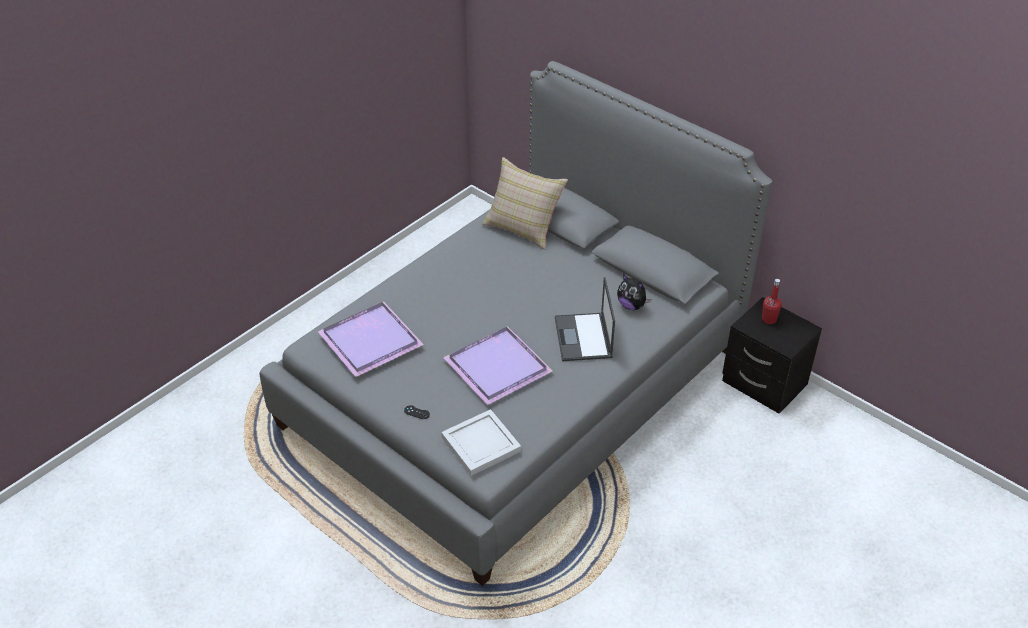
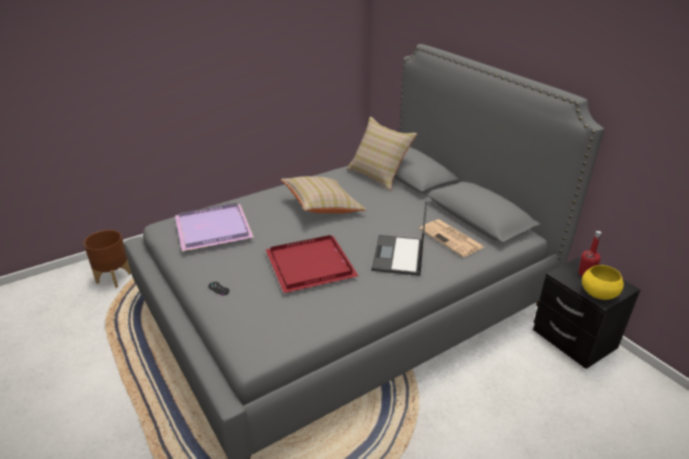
camera: 15 degrees right, 10 degrees down
(225, 409) = (114, 278): none -> brown planter
(477, 287) = (322, 207): none -> beige pillow
(481, 443) = (262, 325): white tray -> none
(500, 367) = (312, 265): purple tray -> red tray
(631, 305) = (452, 238): plush toy -> newspaper
(783, 341) = (598, 294): none -> yellow bowl

